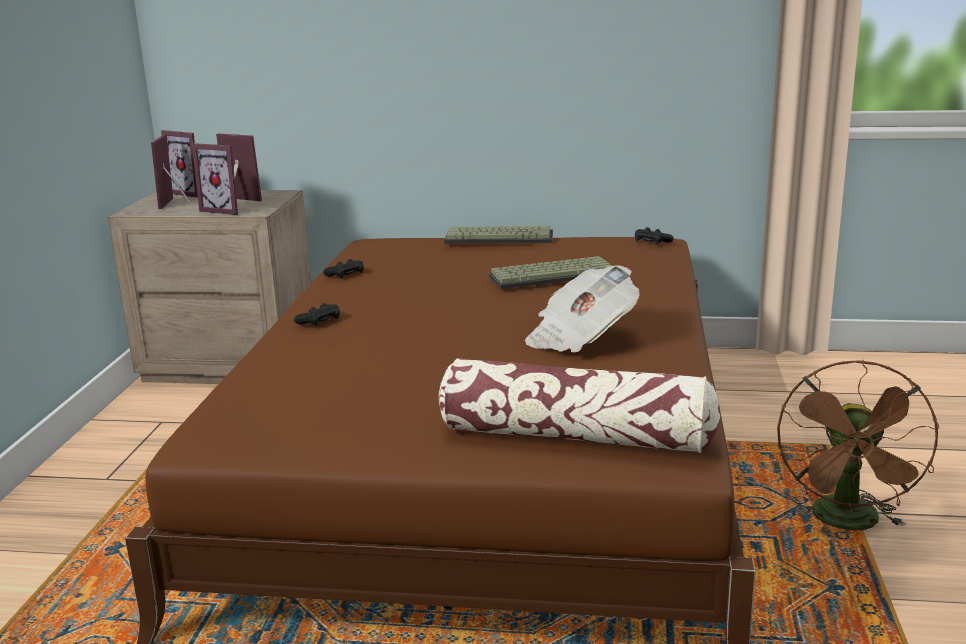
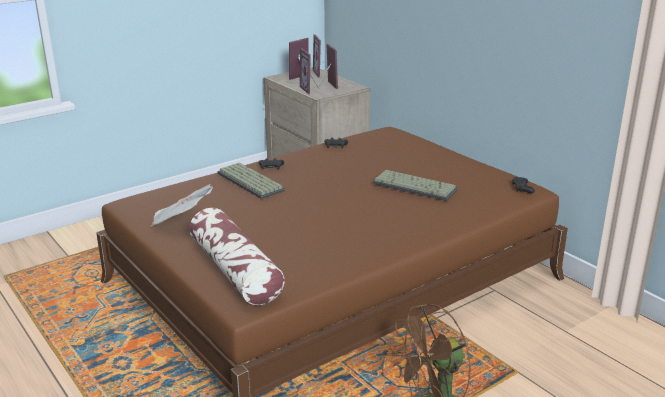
camera: 45 degrees right, 5 degrees up
(500, 237) = (449, 152): keyboard -> keyboard (252, 182)
(580, 337) = (347, 227): newspaper -> newspaper (181, 221)

